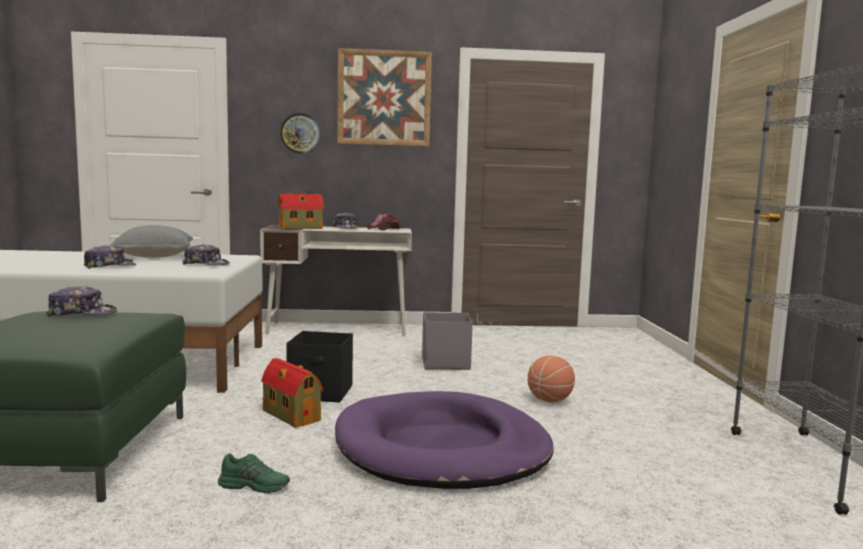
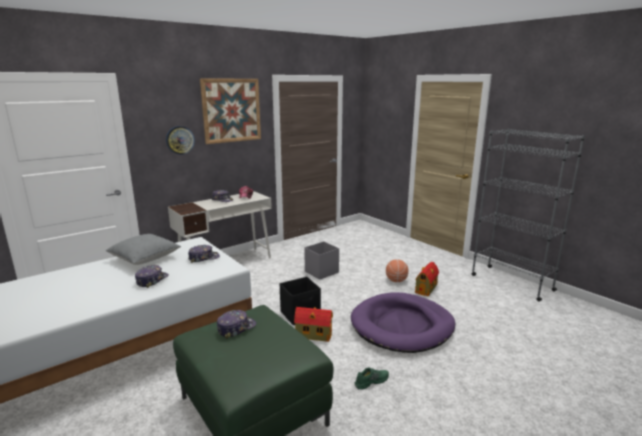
camera: 35 degrees left, 10 degrees up
(301, 228) = (200, 207): toy house -> toy house (426, 288)

